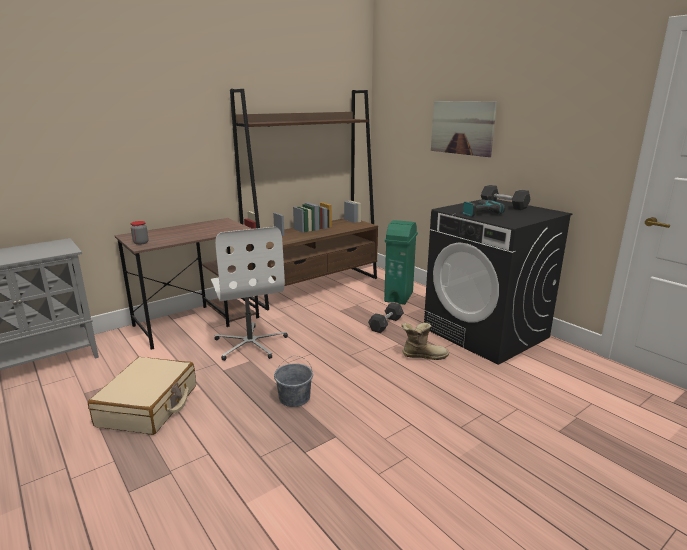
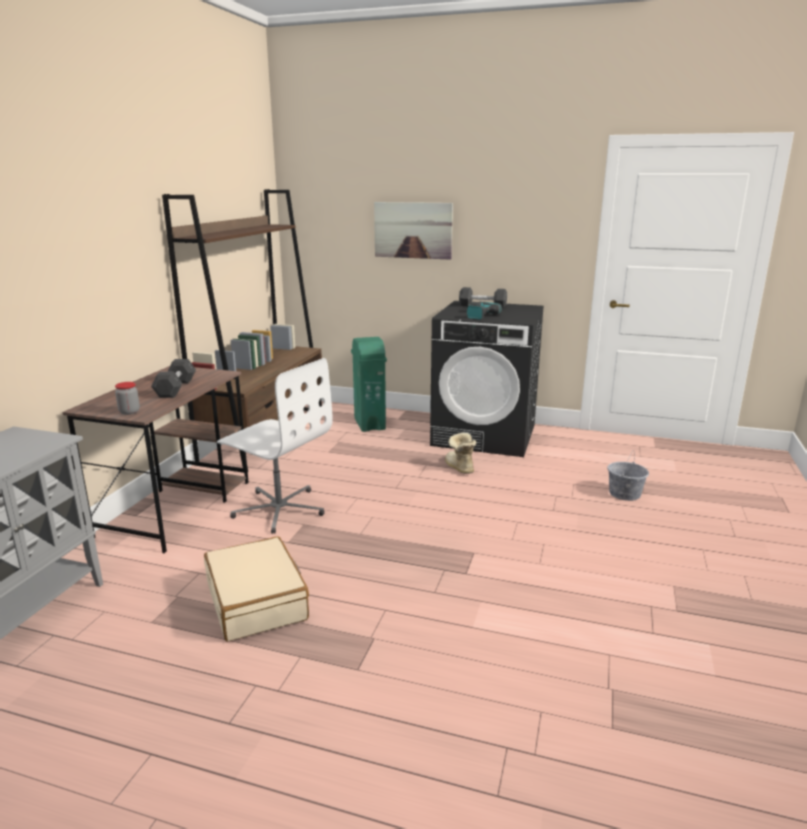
camera: 35 degrees left, 0 degrees up
(294, 398) = (397, 538): grey bucket -> grey bucket (624, 494)
(386, 324) = (391, 452): grey dumbbell -> grey dumbbell (175, 388)
(423, 355) = (458, 468): boot -> boot turned 75 degrees counterclockwise

